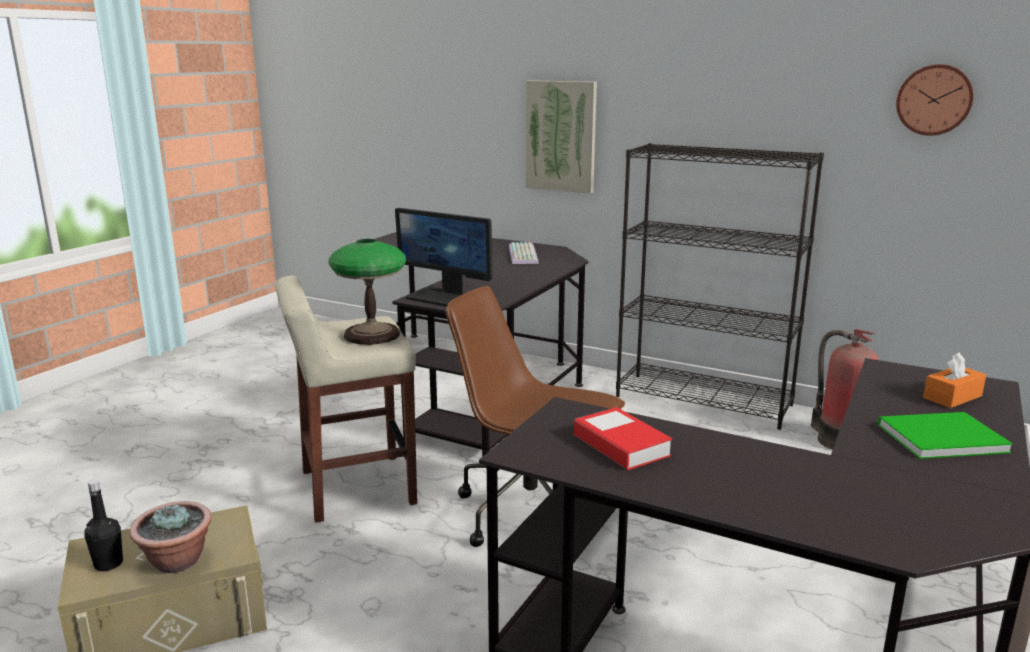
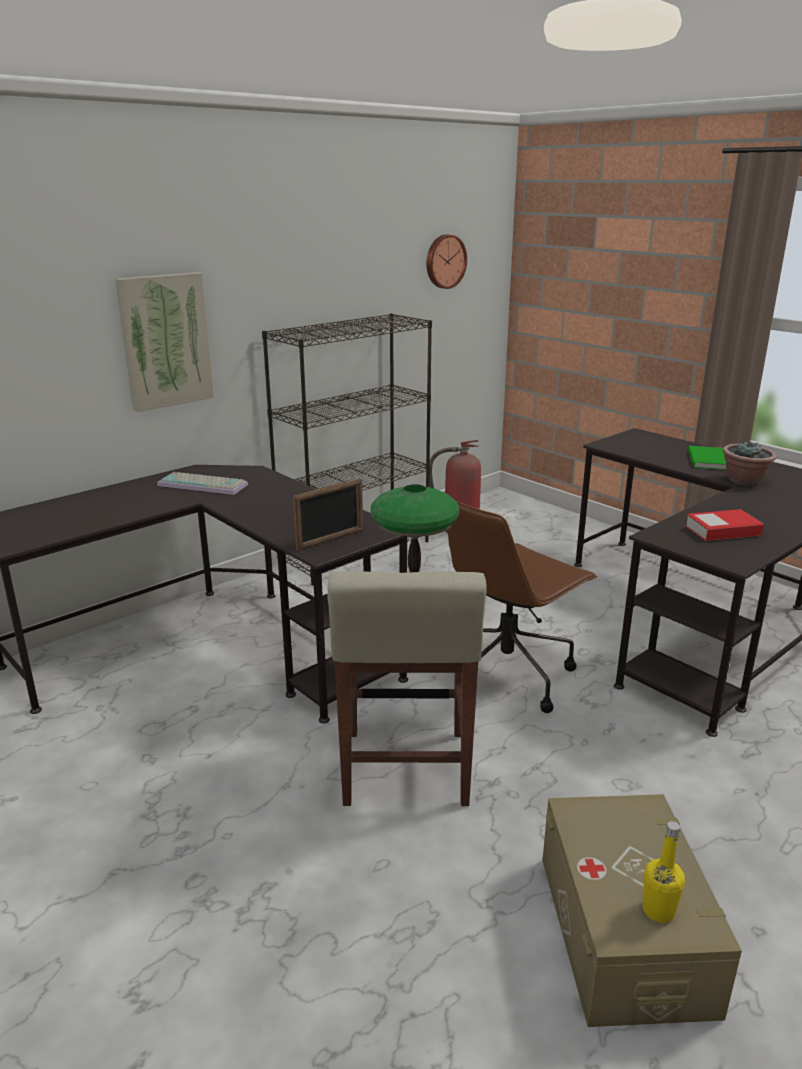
camera: 70 degrees left, 5 degrees up
(108, 564) = (658, 910): black bottle -> yellow bottle
(177, 562) = (661, 851): potted plant -> potted plant (744, 481)
(444, 298) = (330, 540): monitor -> picture frame
(952, 397) = (654, 444): orange tissue box -> none

